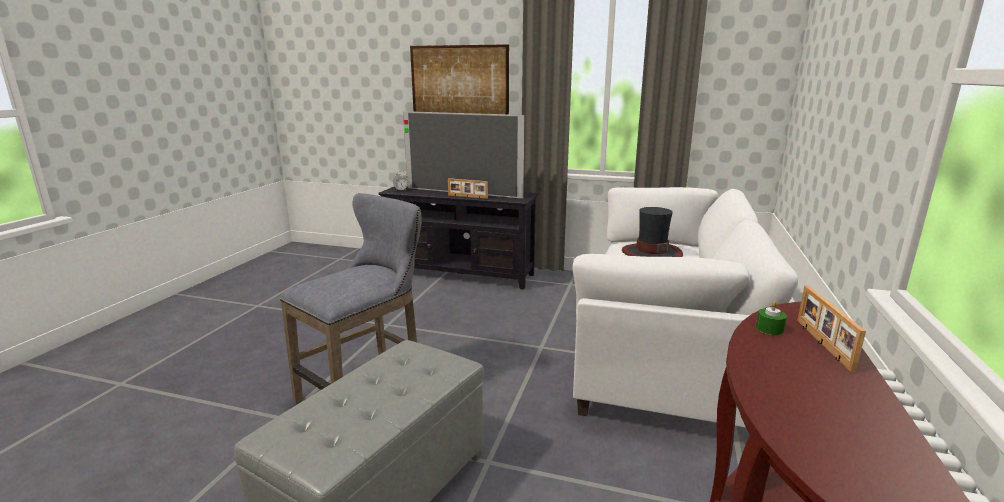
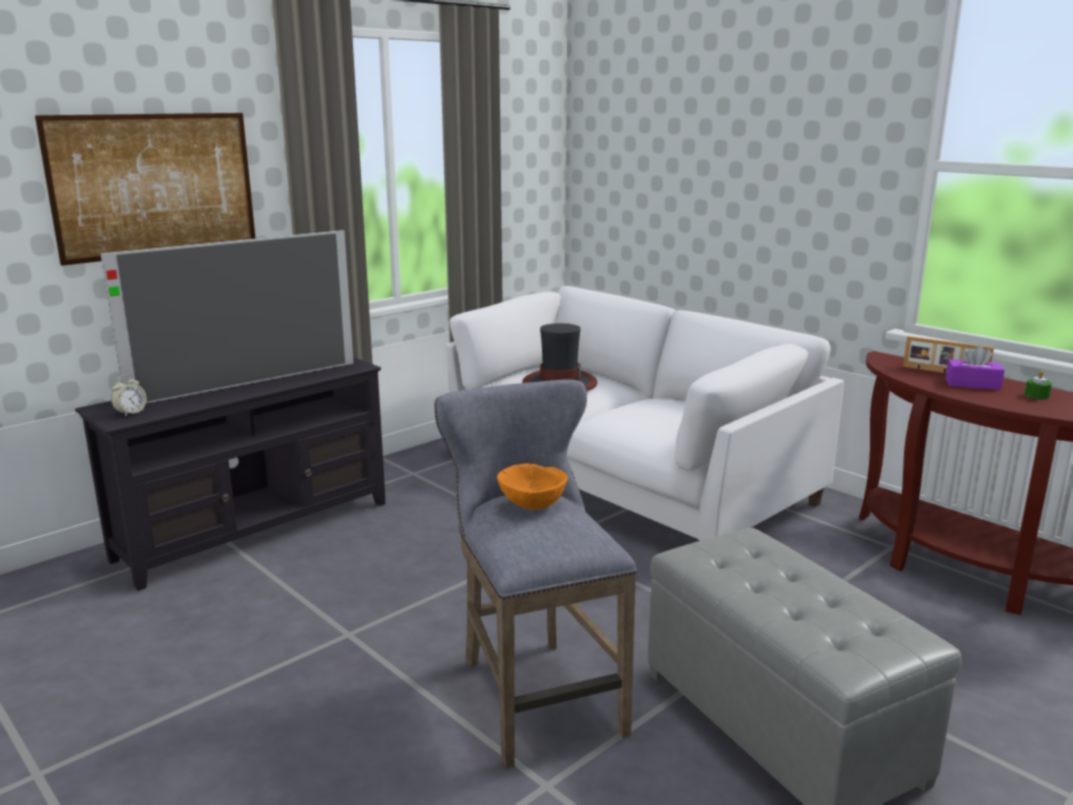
camera: 60 degrees left, 0 degrees up
(365, 272) = (532, 505): none -> orange bowl
(467, 197) = (279, 385): picture frame -> none
(769, 328) = (913, 376): green candle -> green candle (1036, 396)
(806, 363) = (972, 384): none -> purple tissue box

